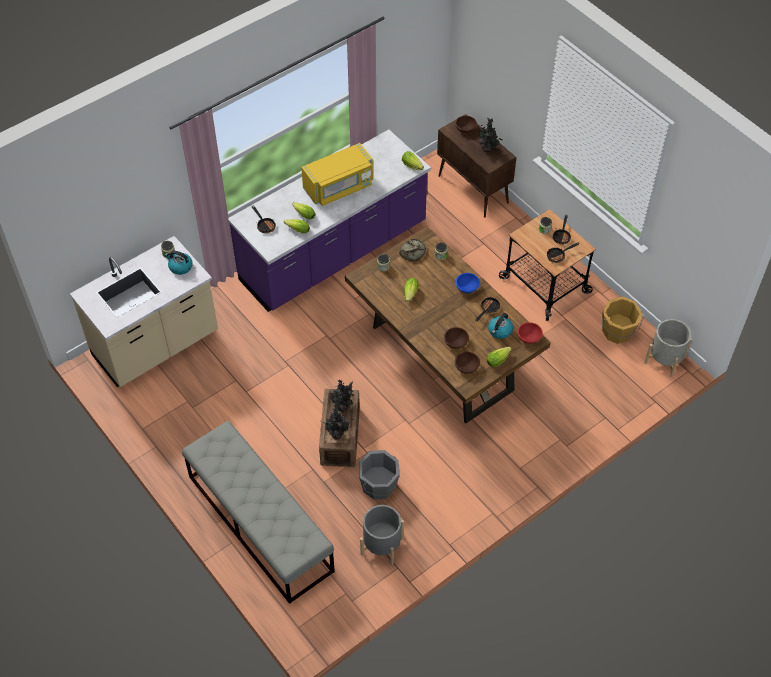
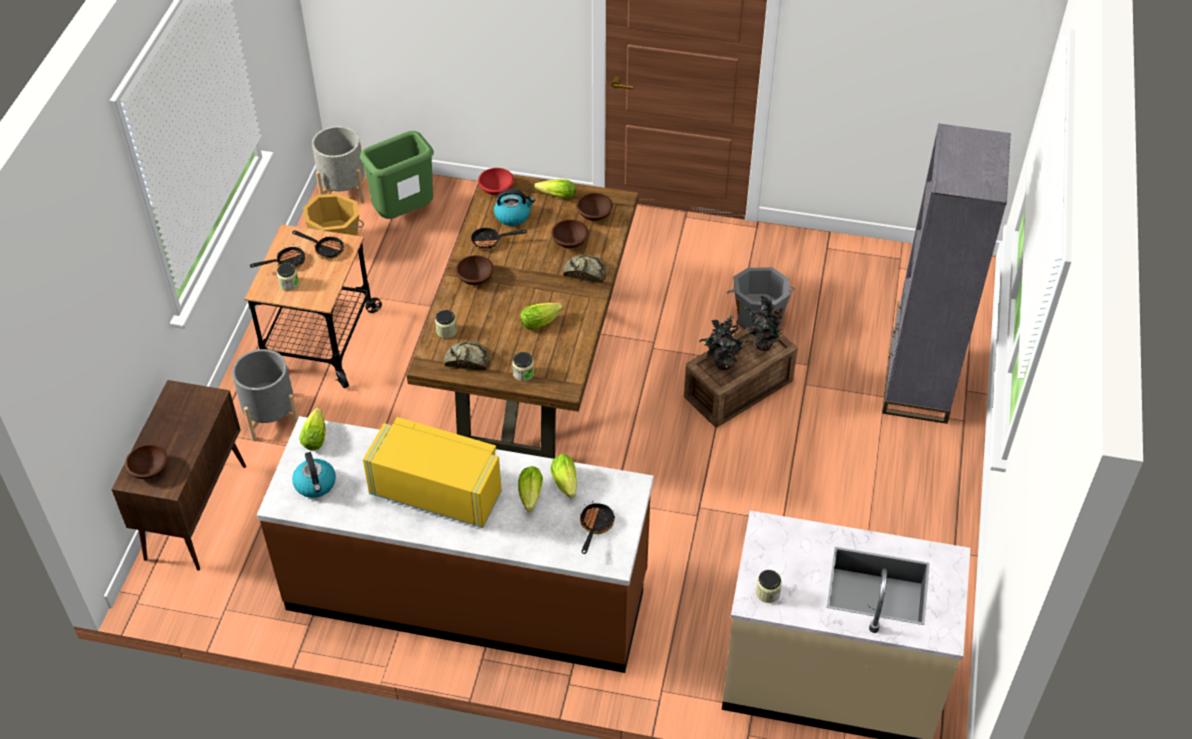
camera: 130 degrees left, 5 degrees down
(180, 267) = (773, 559): kettle -> kettle (315, 484)
(259, 523) = (917, 384): grey bench -> grey bookcase
(334, 253) = (468, 592): purple counter -> brown counter
(382, 545) = (819, 273): grey planter -> grey planter (271, 416)
(426, 334) = (585, 272): none -> bread
(467, 287) = (474, 278): blue bowl -> brown bowl
(488, 149) = (176, 418): potted plant -> none
(617, 375) = (404, 214): none -> green trash can

